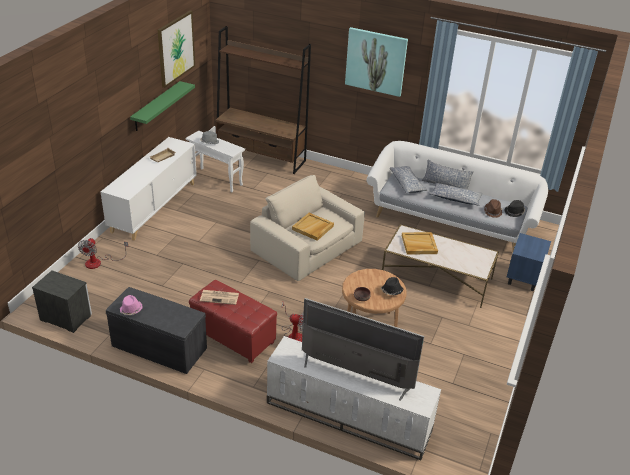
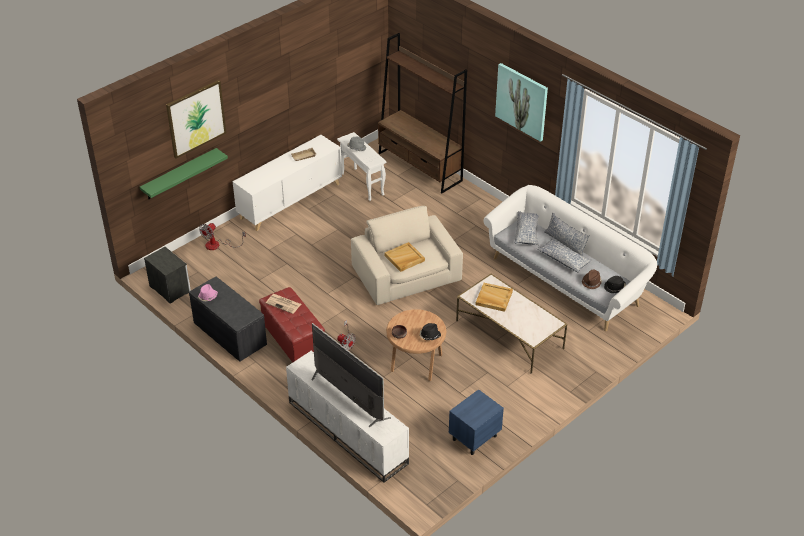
camera: 25 degrees right, 5 degrees up
(156, 106) = (308, 106): green shelf -> green shelf (179, 174)
(176, 48) = (338, 52): picture -> picture (196, 118)
(523, 278) = (596, 356): blue nightstand -> blue nightstand (474, 438)

